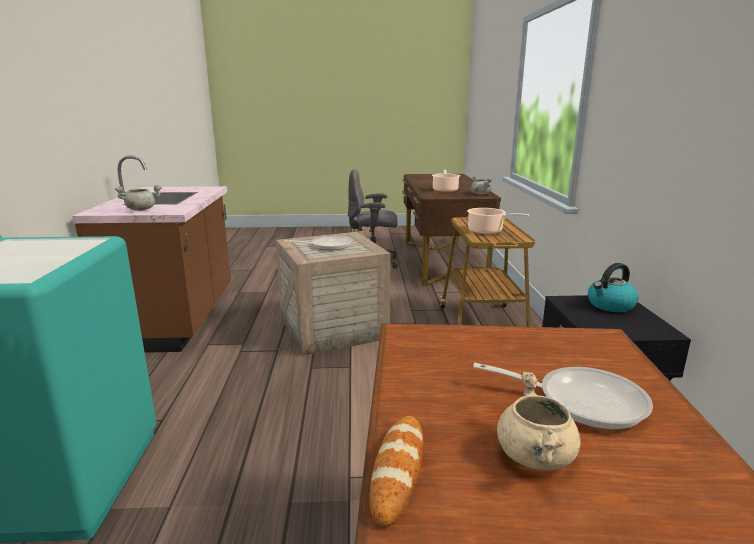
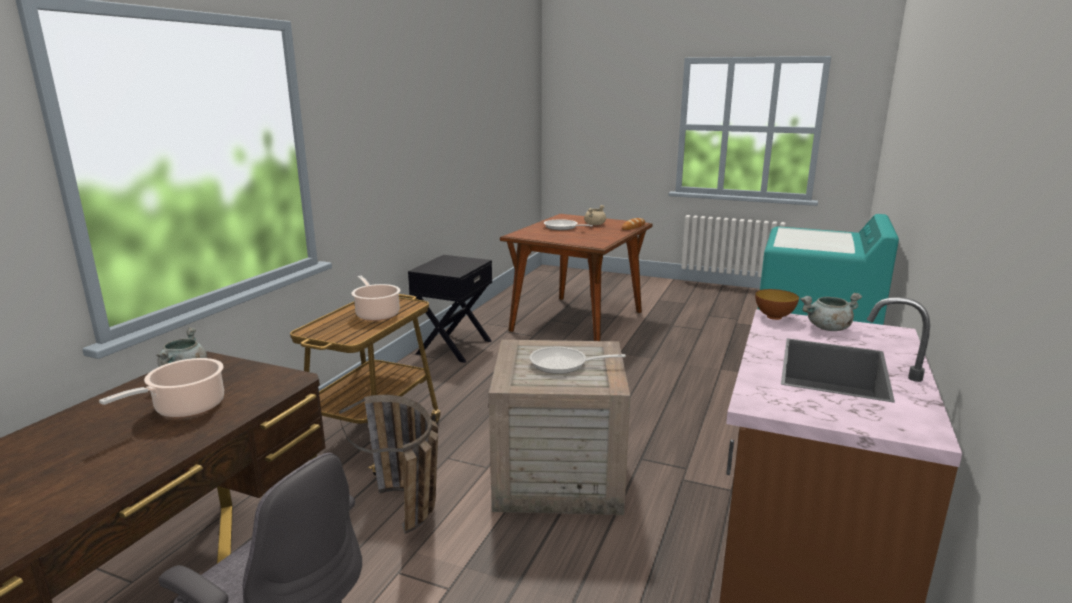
camera: 155 degrees left, 0 degrees up
(174, 211) = (774, 317): none -> bowl
(397, 297) = (409, 517): none -> basket
(610, 305) = (437, 268): kettle -> none

